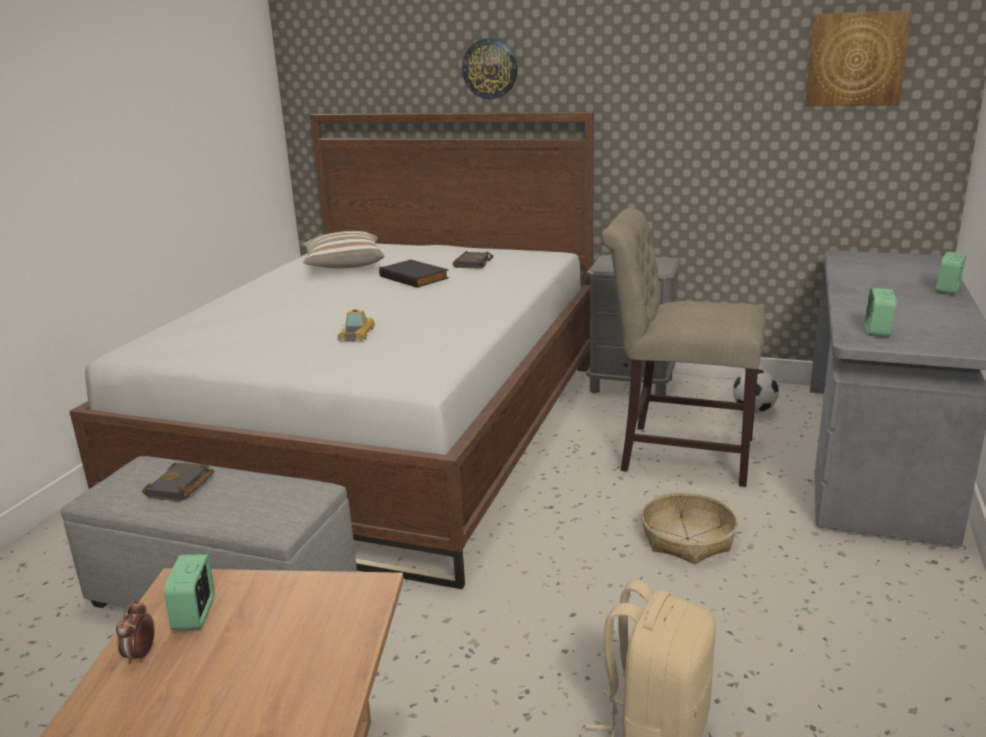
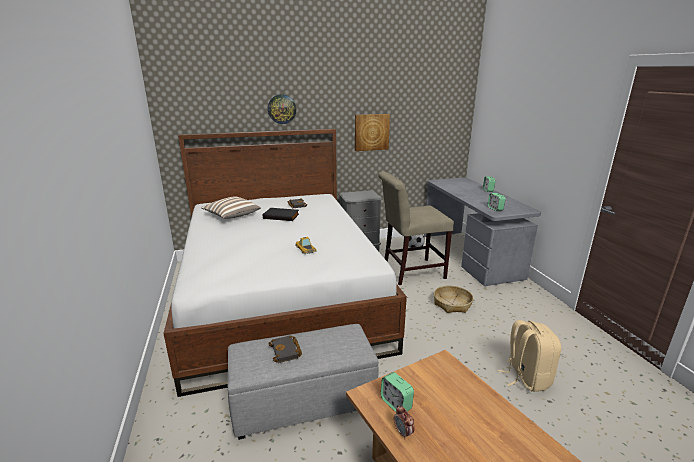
camera: 35 degrees left, 0 degrees up
(856, 59) = (434, 105): picture -> picture (371, 132)

